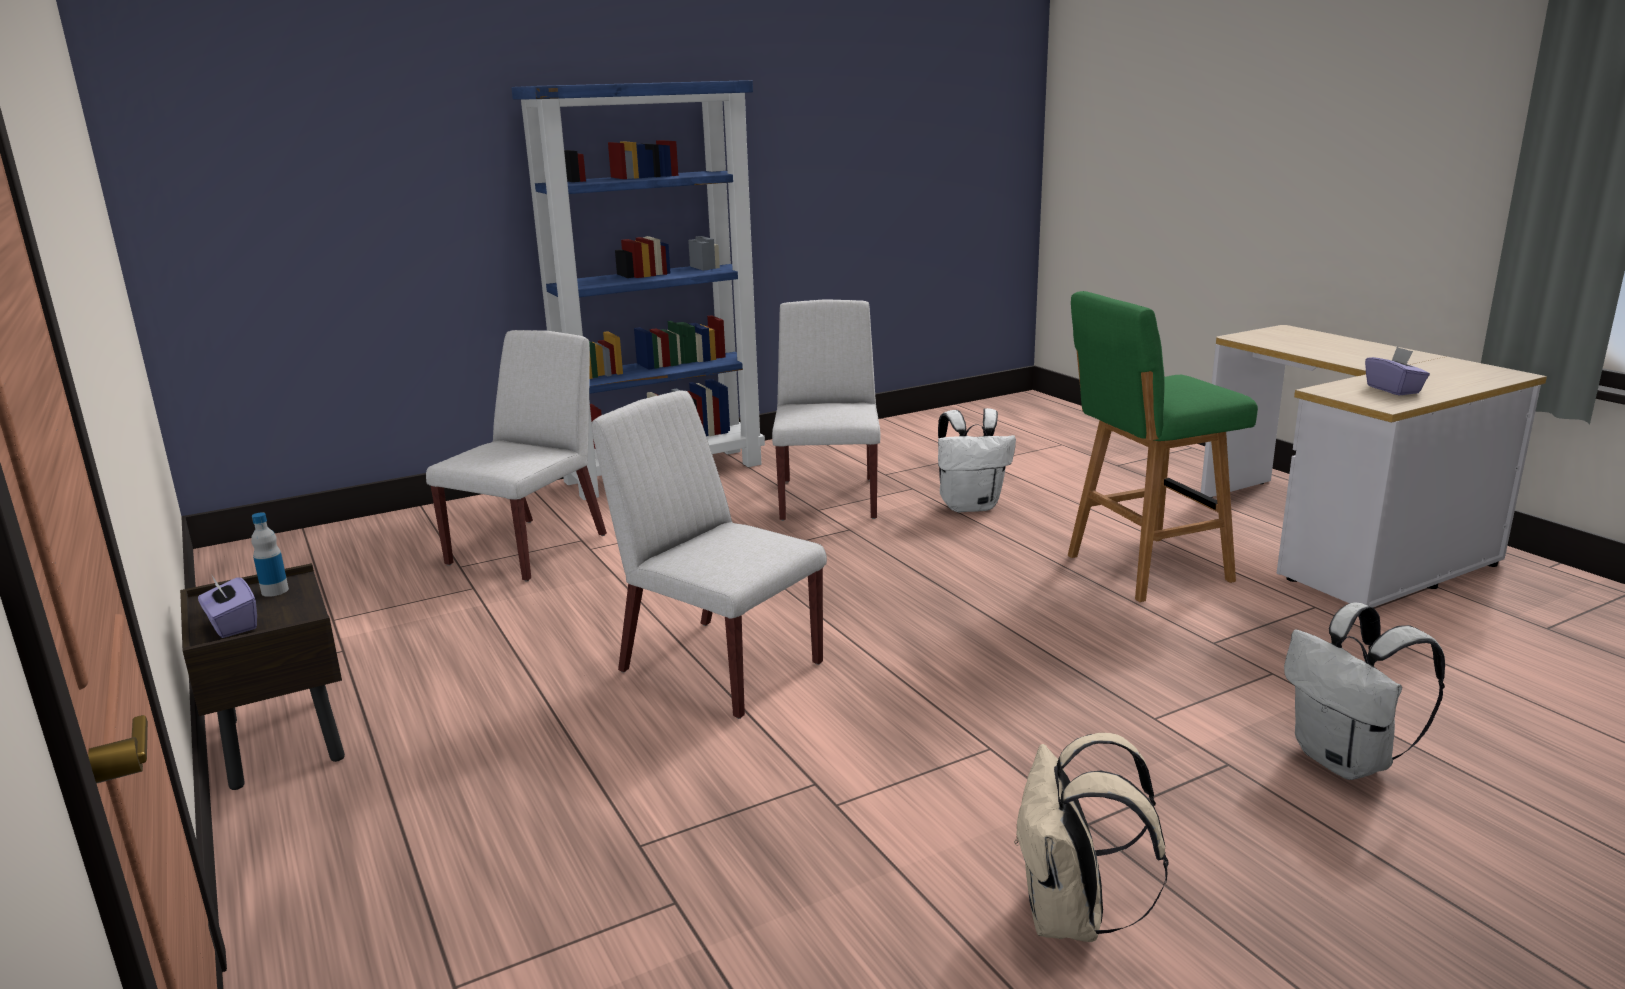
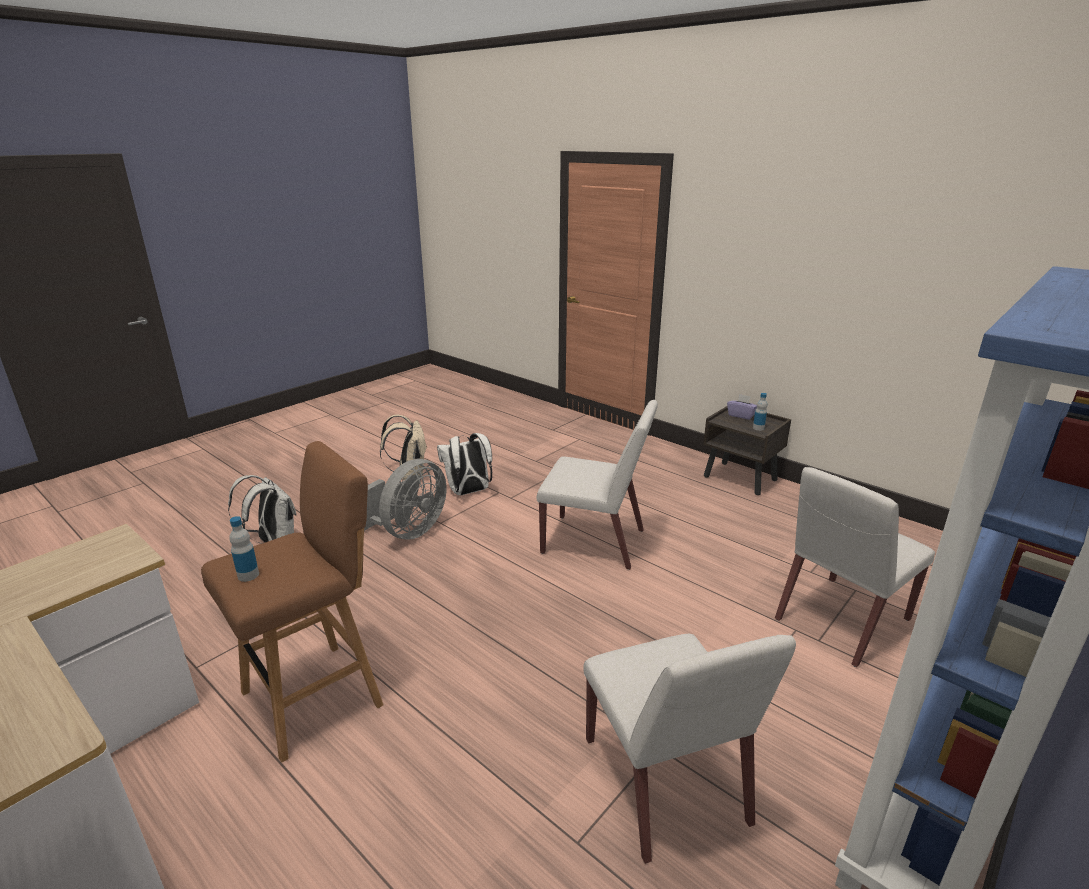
camera: 160 degrees right, 5 degrees up
(529, 548) = (841, 620): white chair -> white chair turned 45 degrees clockwise
(970, 506) = (490, 801): white backpack -> white backpack (468, 492)
(1060, 739) = (407, 532): none -> grey fan
(1143, 569) = (317, 696): green stool -> brown stool
(1191, 383) = (248, 575): none -> bottle
(1393, 389) = (65, 569): purple tissue box -> none

